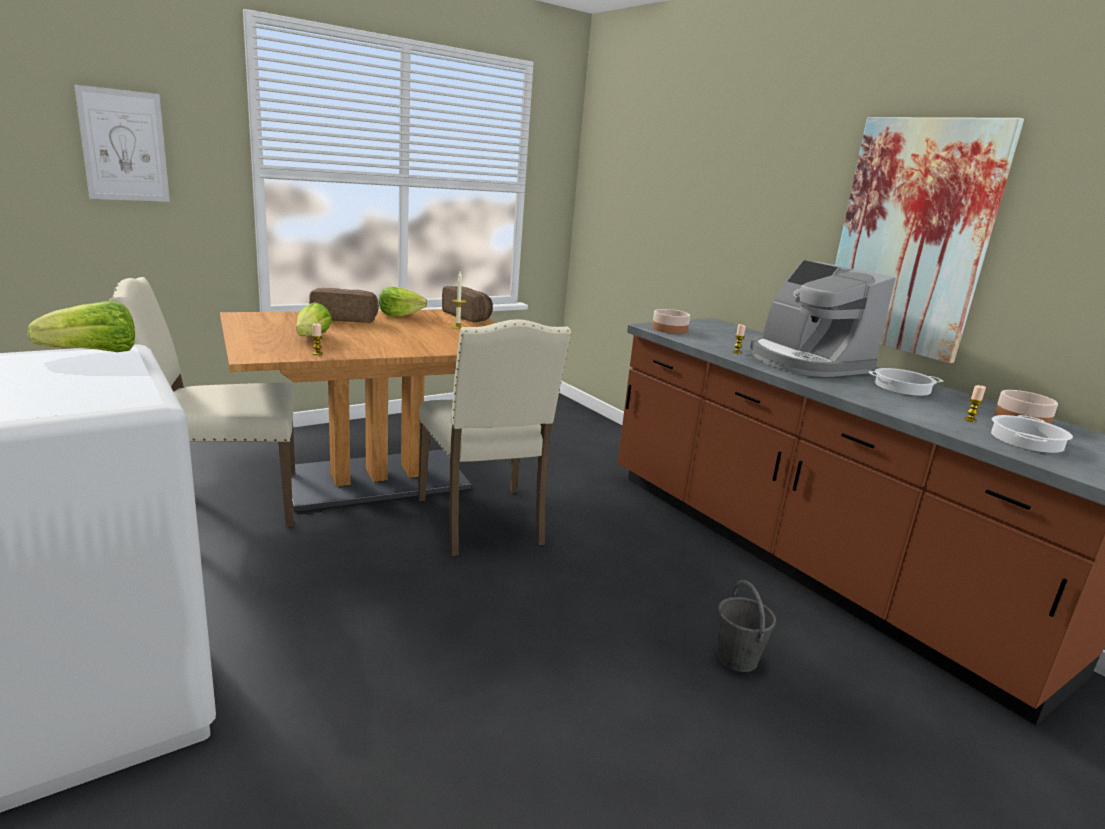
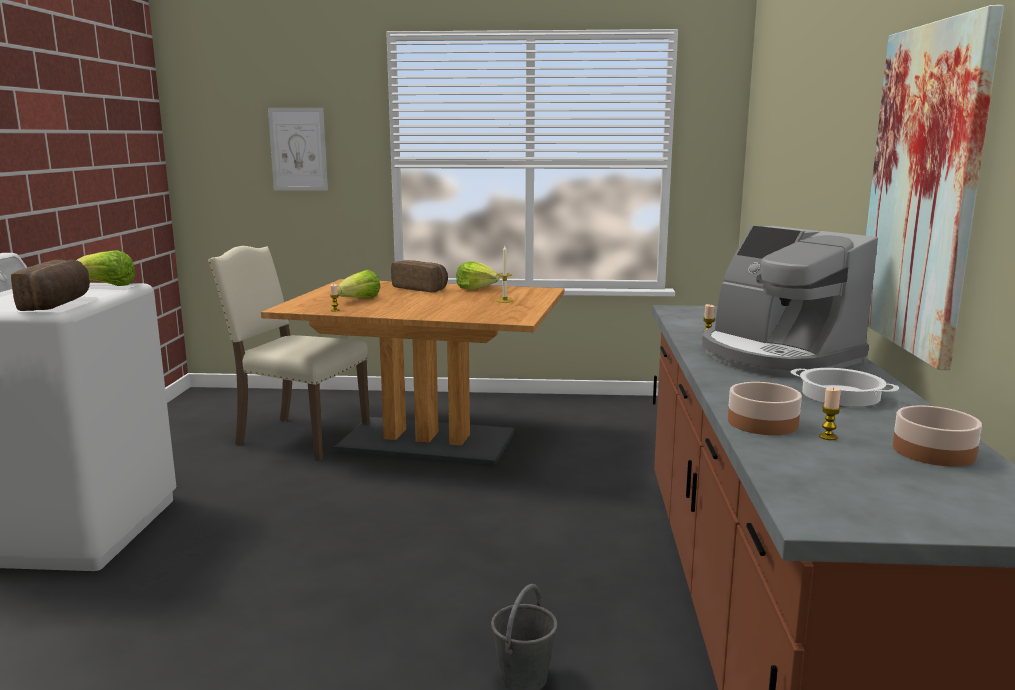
camera: 40 degrees right, 5 degrees down
(468, 316) = (539, 293): bread -> bread (59, 303)
(483, 522) = (465, 494): beige chair -> none
(669, 329) = (688, 313): bowl -> bowl (761, 423)
(805, 362) = (776, 356): coffee machine -> coffee machine turned 45 degrees counterclockwise
(1025, 440) = (843, 468): cooking pot -> none

